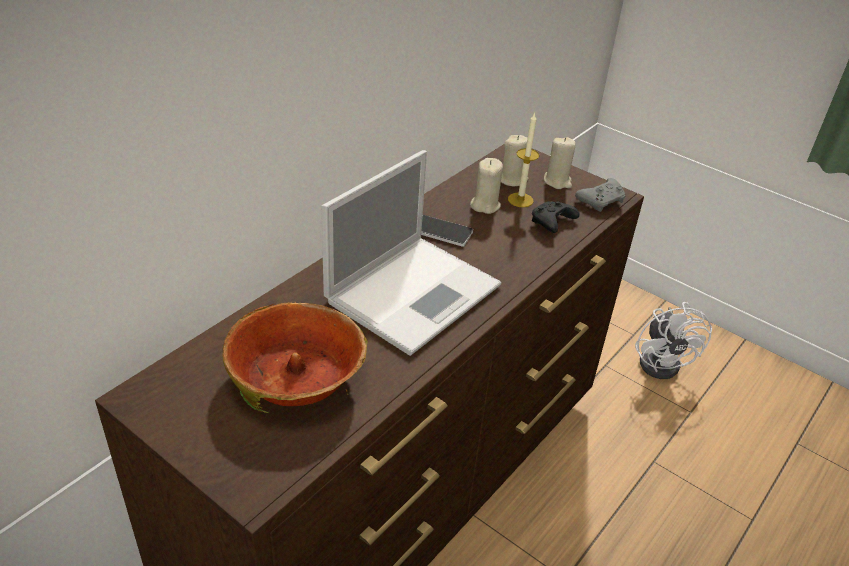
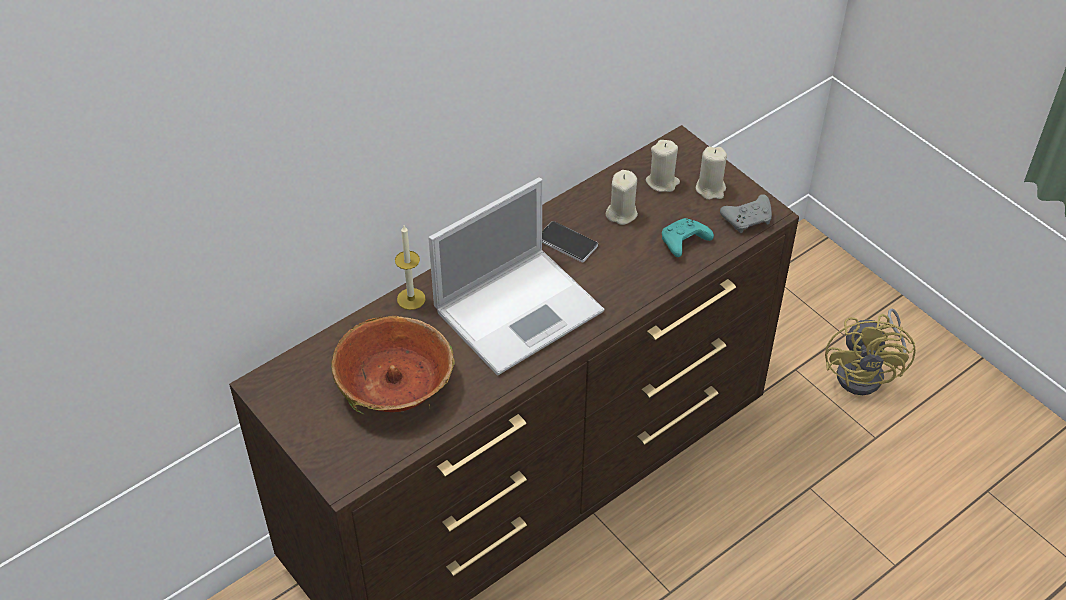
camera: 15 degrees right, 10 degrees up
(520, 200) = (661, 210): candle -> candle (411, 299)
(552, 223) = (683, 243): black game controller -> turquoise game controller
(663, 361) = (867, 373): white fan -> yellow fan

